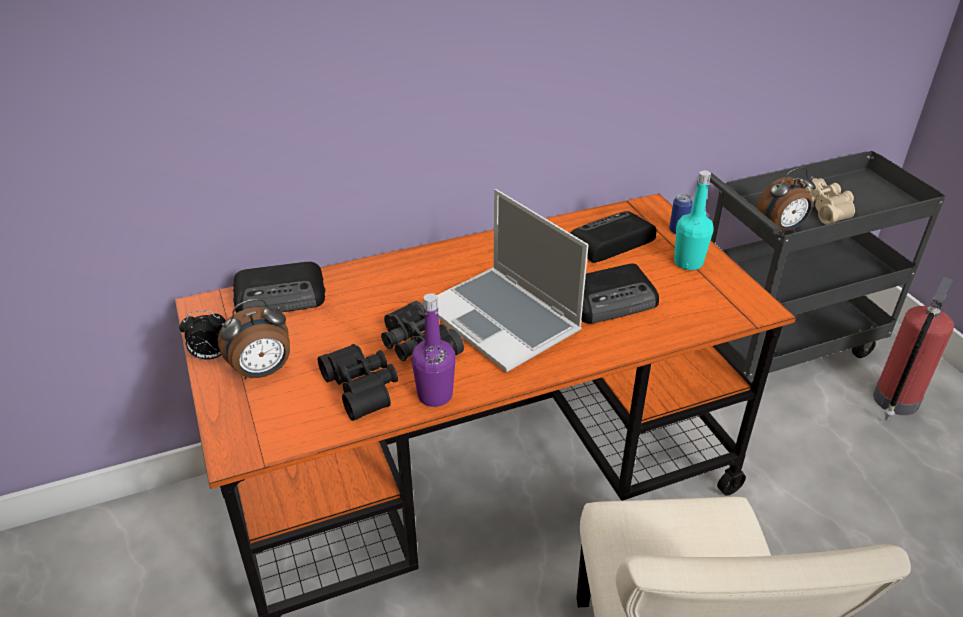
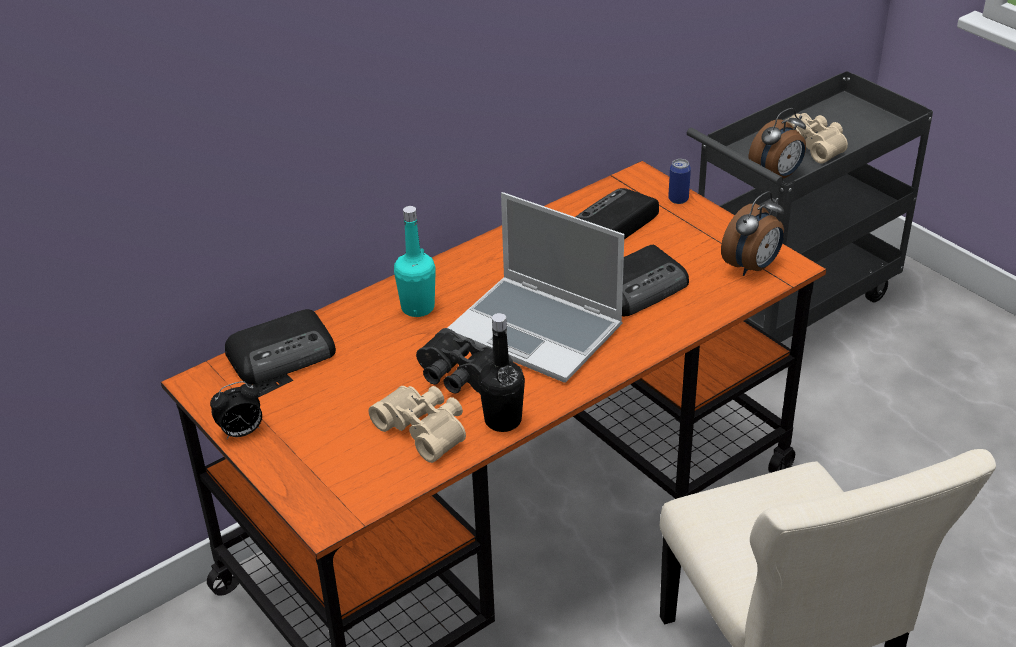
camera: 15 degrees left, 0 degrees up
(262, 372) = (308, 436): alarm clock -> alarm clock (752, 267)
(363, 387) = (425, 429): black binoculars -> beige binoculars
(435, 395) = (503, 420): purple bottle -> black bottle
(688, 262) = (701, 232): turquoise bottle -> turquoise bottle (418, 307)
(895, 401) = (922, 341): fire extinguisher -> none

